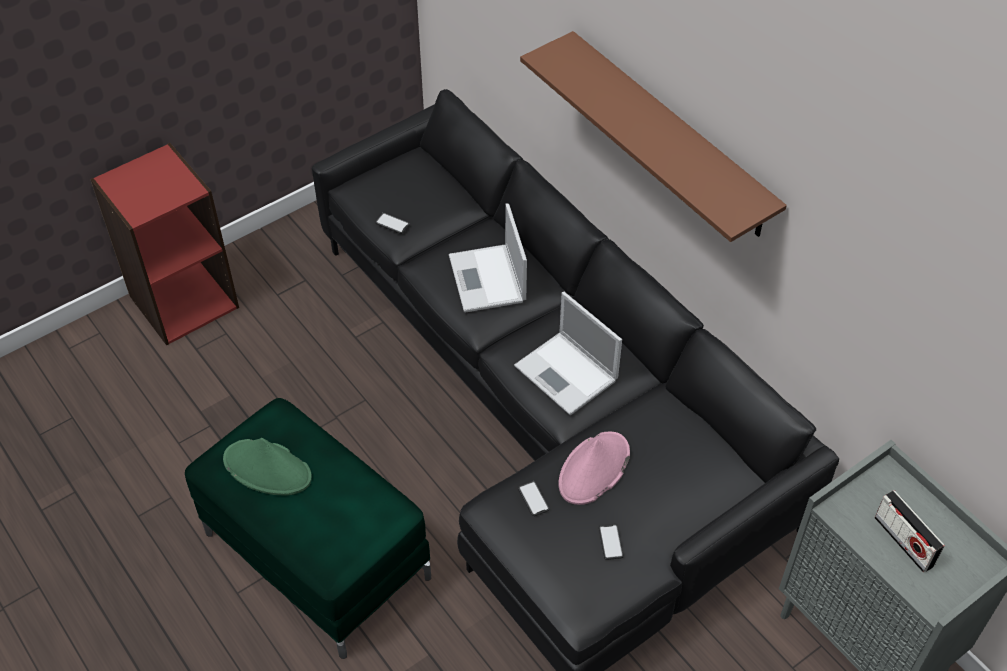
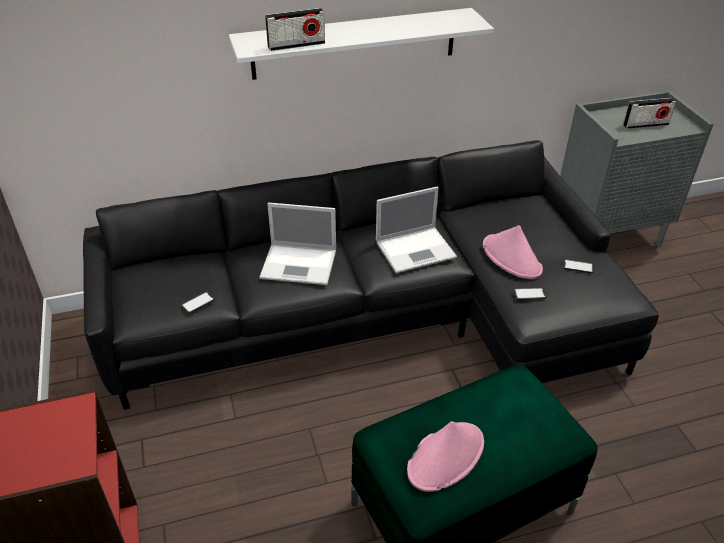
camera: 70 degrees left, 10 degrees down
(268, 469) = (446, 456): green hat -> pink hat
(574, 87) = (296, 45): none -> radio
(670, 135) = (354, 43): brown shelf -> white shelf

